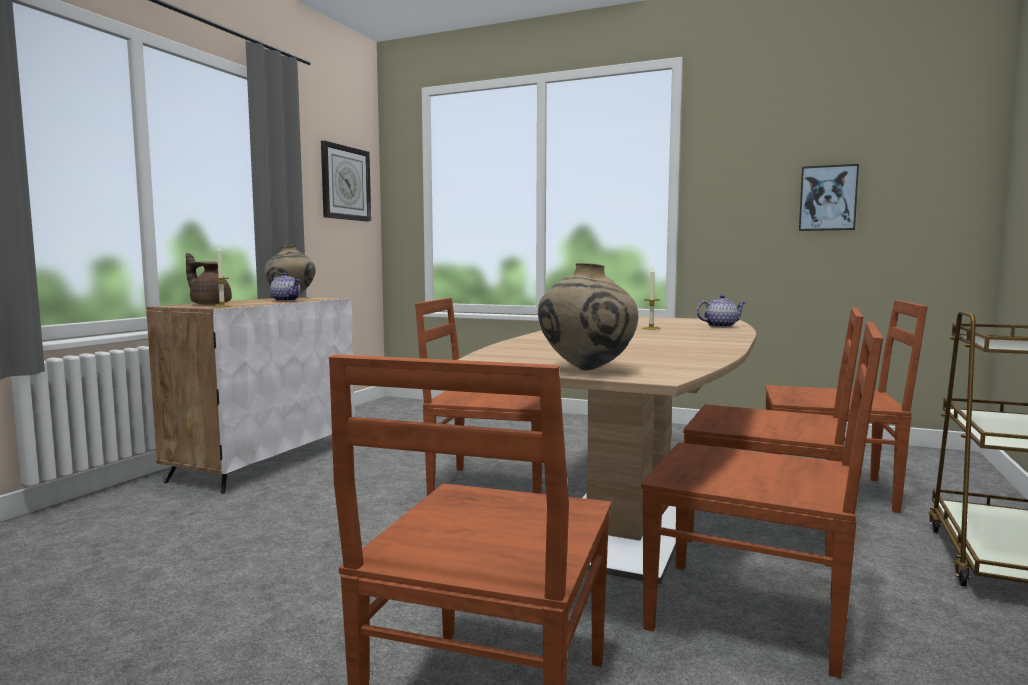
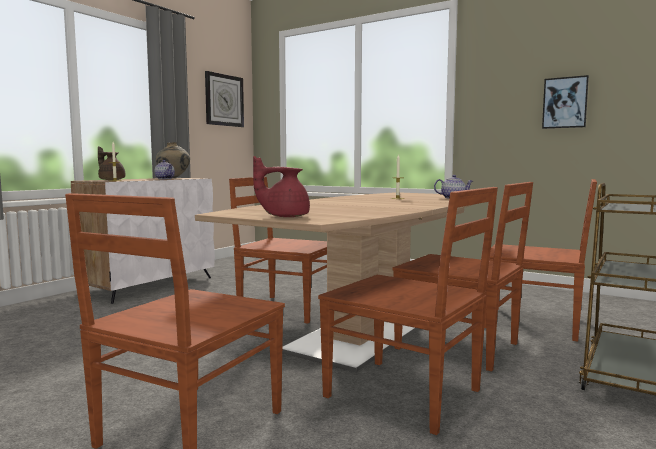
camera: 10 degrees right, 0 degrees up
(586, 370) = (284, 216): beige vase -> red teapot

